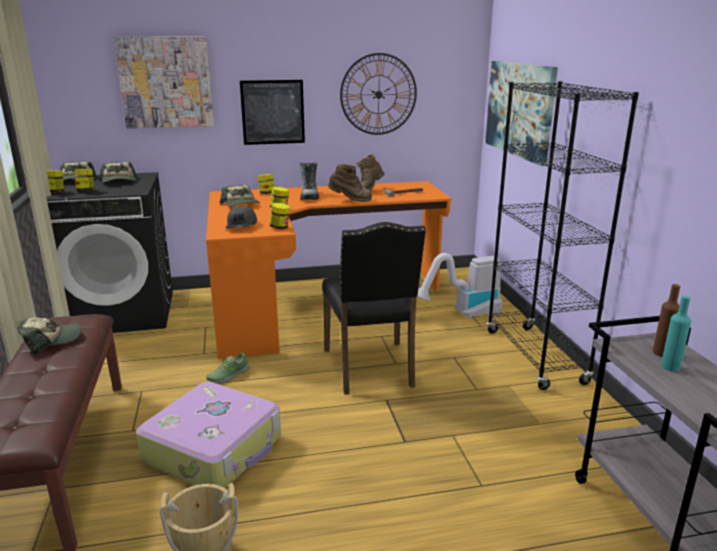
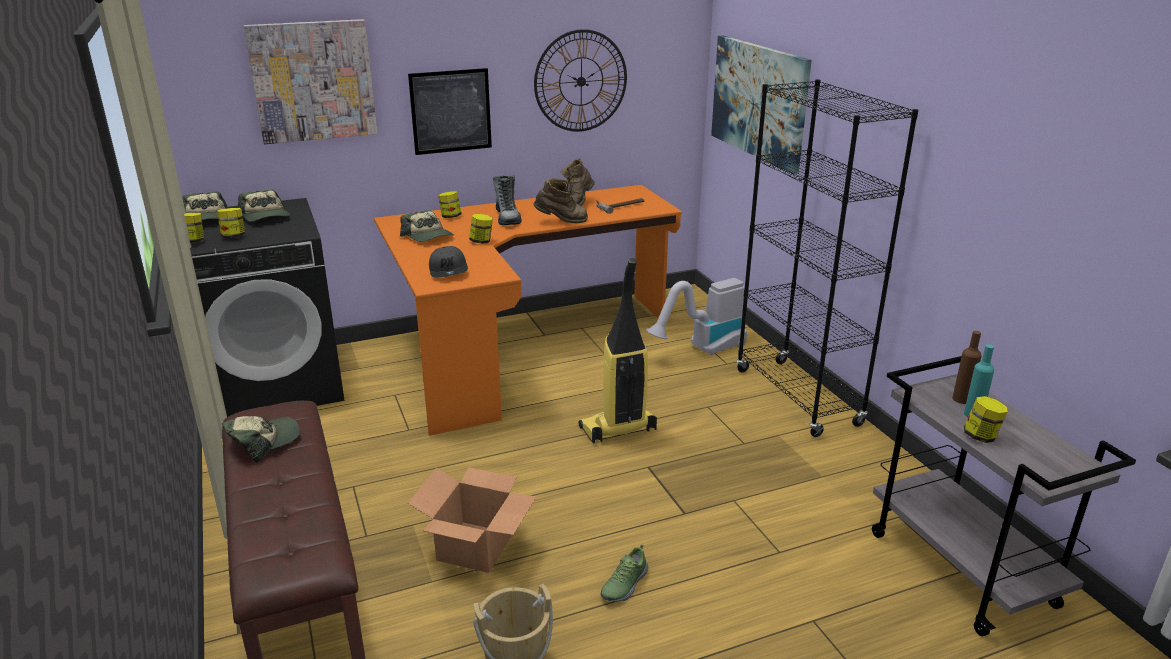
camera: 10 degrees left, 5 degrees up
(215, 449) = (475, 546): suitcase -> cardboard box
(228, 375) = (451, 456): shoe -> shoe (624, 584)
(280, 227) = (497, 270): jar -> jar (981, 436)
(370, 368) = (617, 430): black chair -> vacuum cleaner

